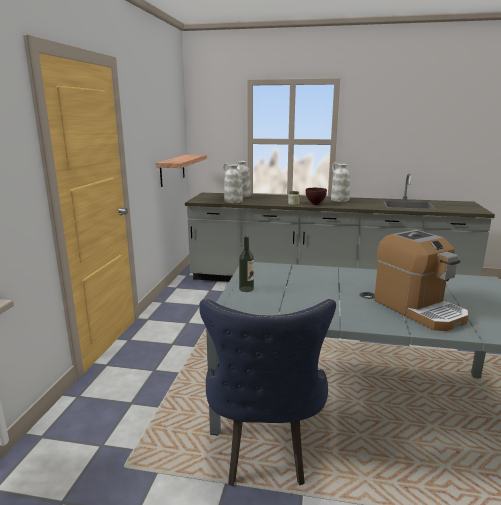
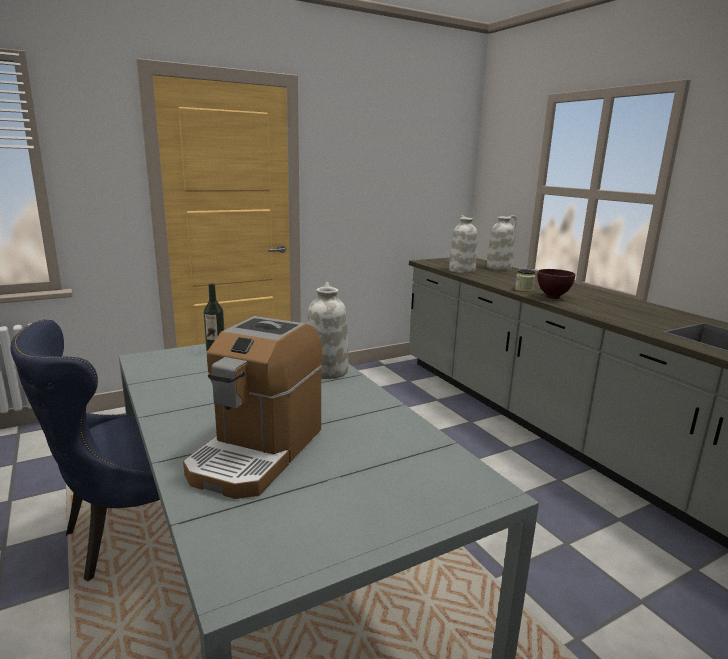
camera: 50 degrees right, 0 degrees up
(172, 170) = (420, 218): shelf -> none
(339, 200) = (617, 302): white vase -> white vase (326, 370)

